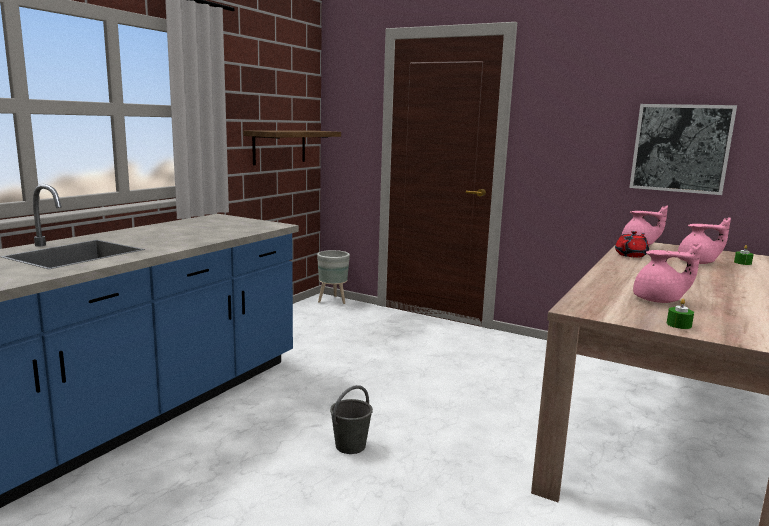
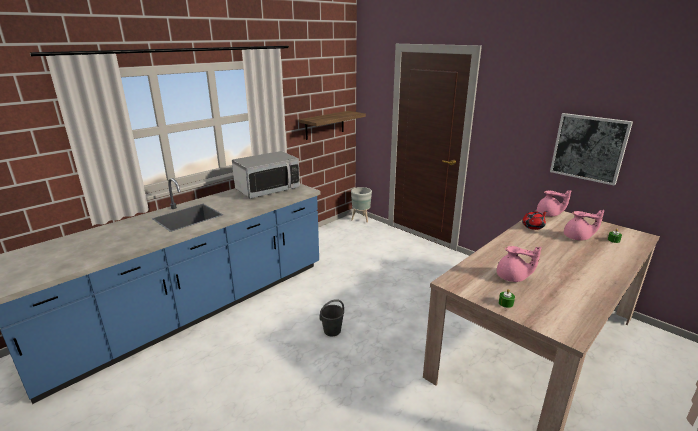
camera: 15 degrees right, 10 degrees up
(208, 225) = (267, 189): none -> microwave

